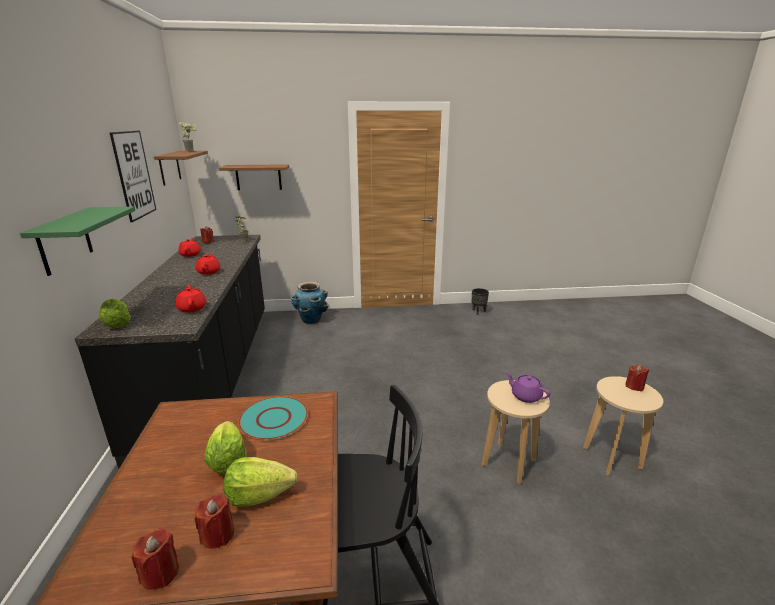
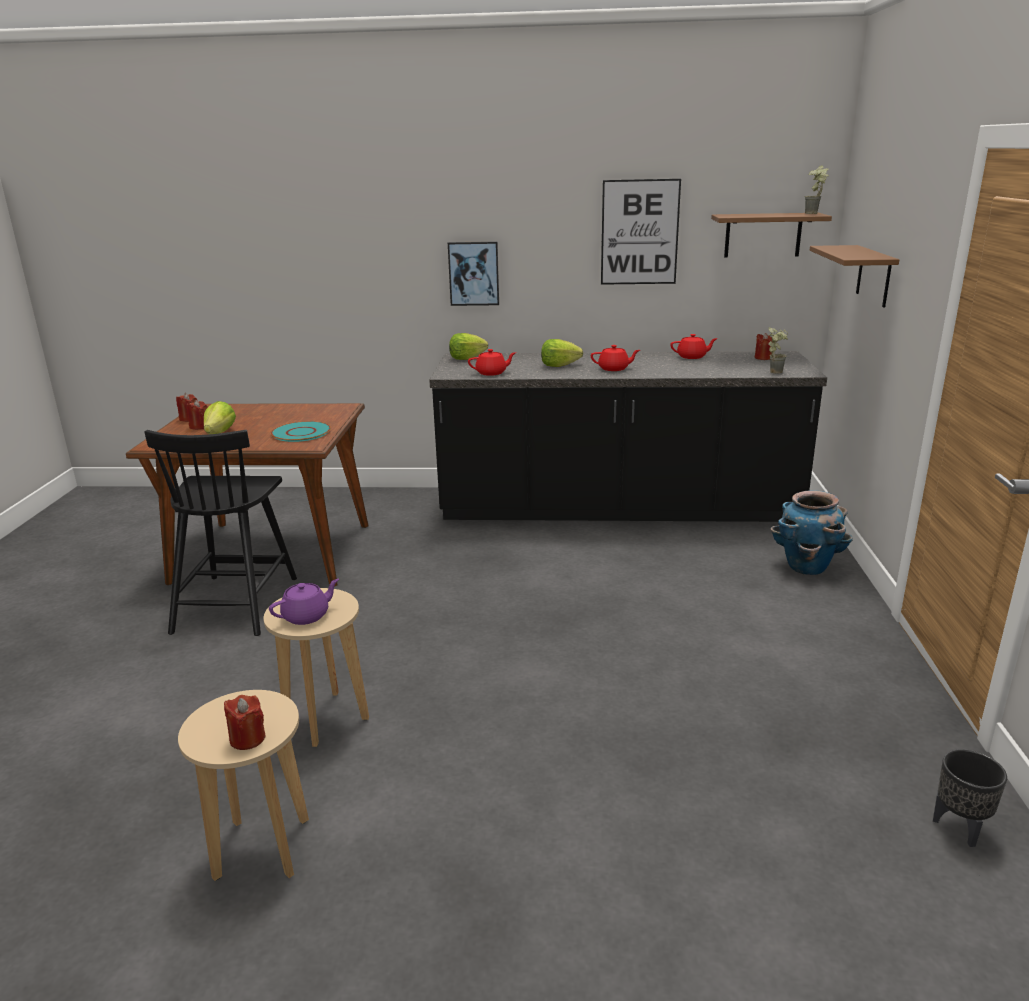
camera: 100 degrees right, 0 degrees up
(65, 241) = (474, 273): green shelf -> picture
(228, 461) = (264, 424): lettuce -> lettuce (559, 365)

